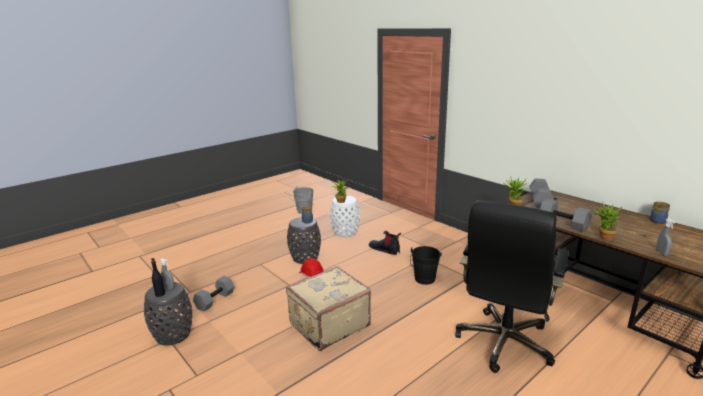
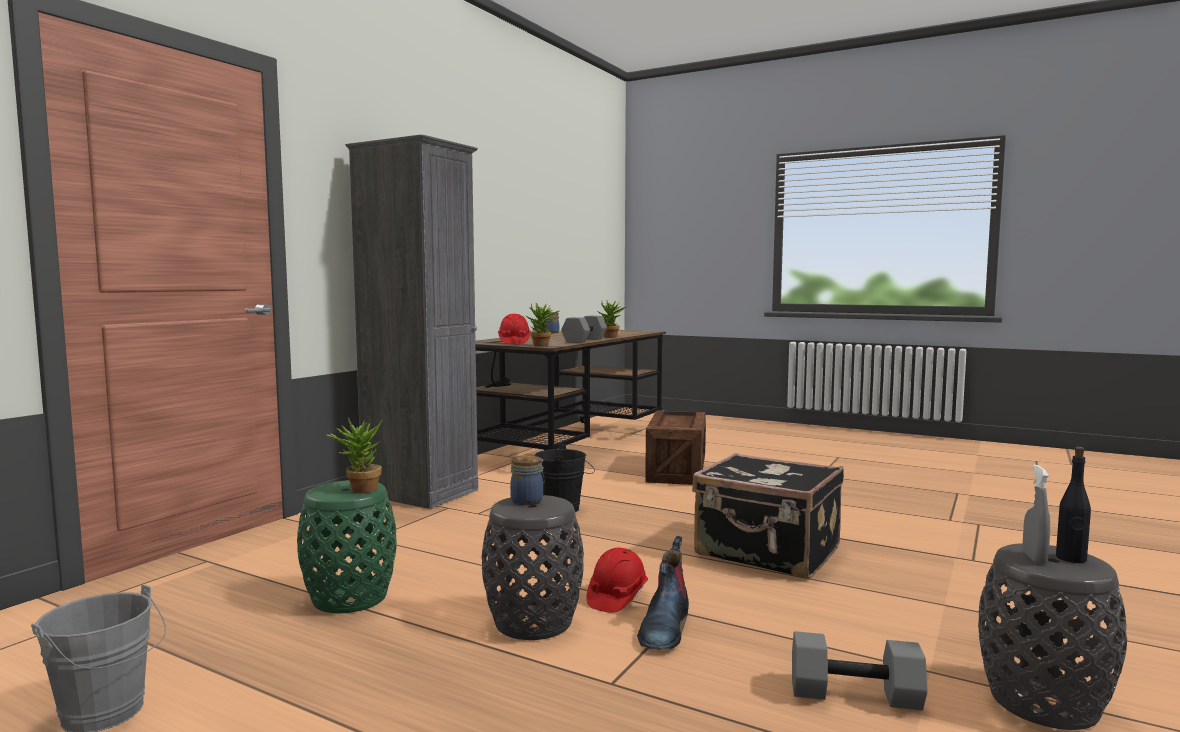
camera: 110 degrees left, 15 degrees down
(328, 324) = (767, 553): beige suitcase -> black suitcase
(345, 232) = (349, 598): white stool -> green stool
(385, 249) = (452, 545): boot -> boot (664, 628)
(465, 246) = (422, 493): none -> grey cabinet
(505, 340) = (676, 471): black office chair -> crate
(539, 201) = (514, 342): grey dumbbell -> red hard hat
(661, 253) = (629, 334): grey spray bottle -> none

